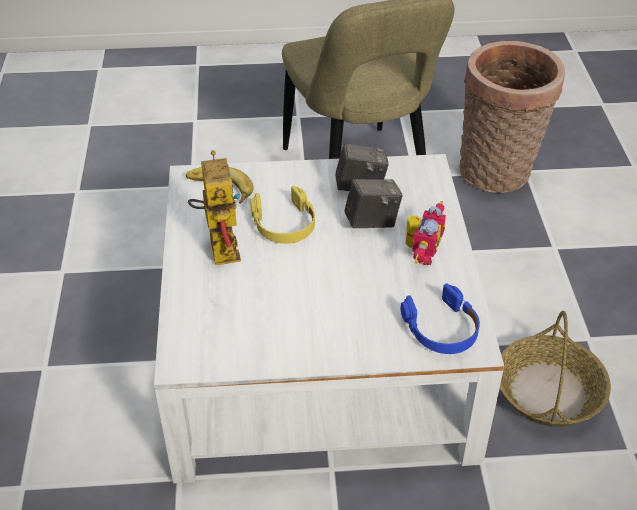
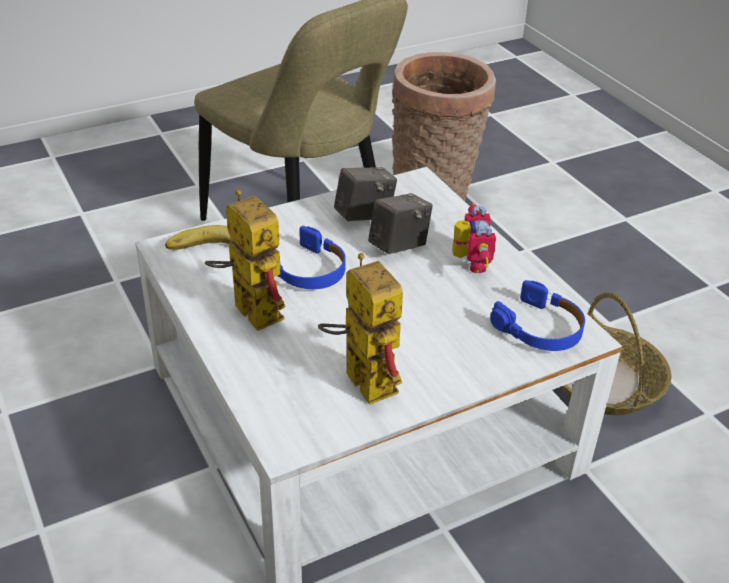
camera: 25 degrees left, 5 degrees down
(268, 327) = (360, 377): none -> toy robot
(284, 224) = (307, 270): yellow headphones -> blue headphones

